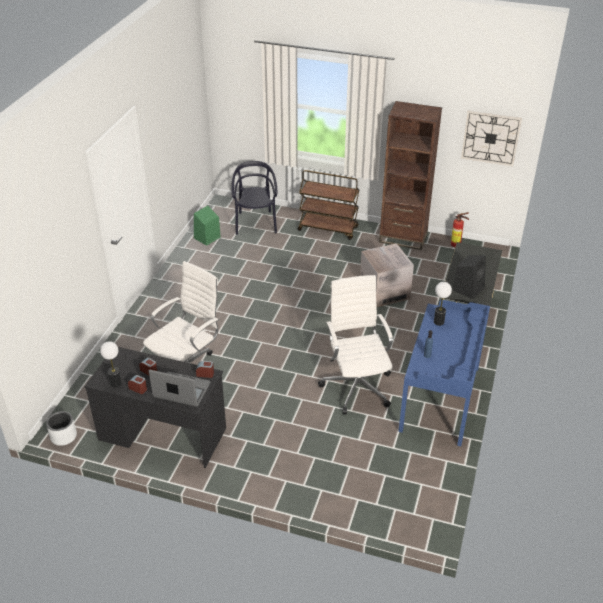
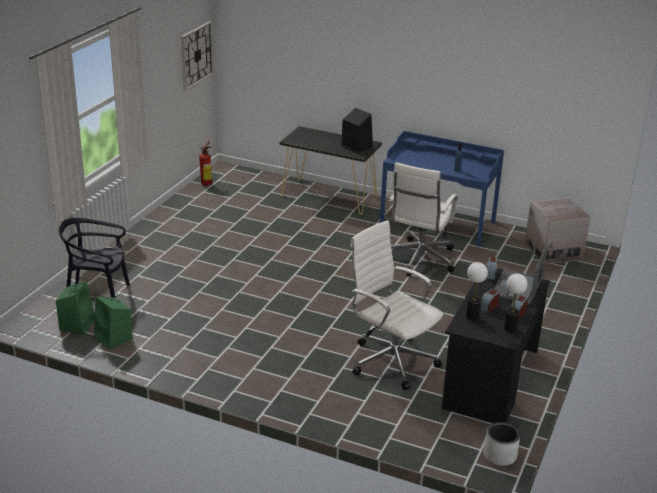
camera: 85 degrees left, 10 degrees down
(222, 221) = (77, 324): none -> green speaker
(328, 229) = (138, 249): brown cart -> none
(357, 386) = (419, 260): white office chair -> white office chair turned 60 degrees counterclockwise
(384, 292) = (274, 230): cardboard box -> cardboard box (553, 251)
(403, 238) = (180, 208): brown bookcase -> none
(438, 322) = (411, 160): table lamp -> table lamp (472, 317)

